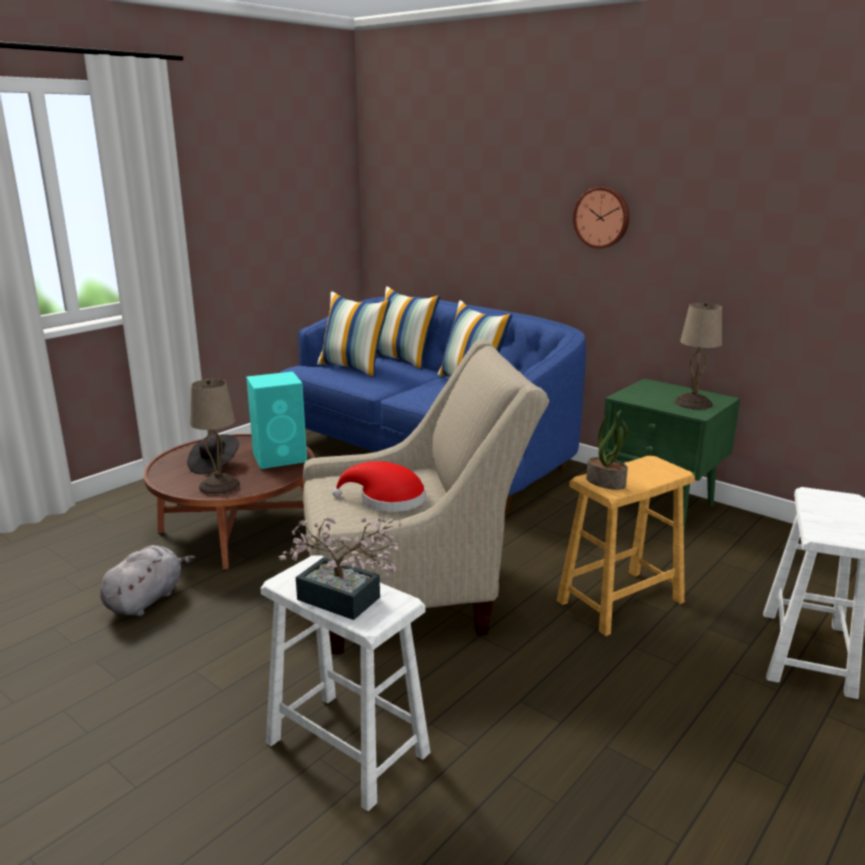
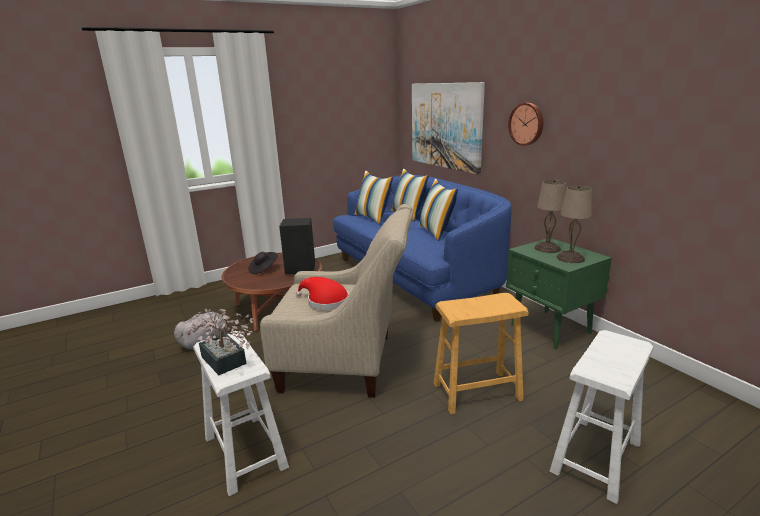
camera: 20 degrees right, 0 degrees up
(219, 485) = (256, 281): beige table lamp -> beige table lamp (547, 248)
(281, 457) = (301, 268): turquoise speaker -> black speaker
(456, 219) = (445, 126): none -> picture
(606, 482) = (457, 308): potted plant -> none

